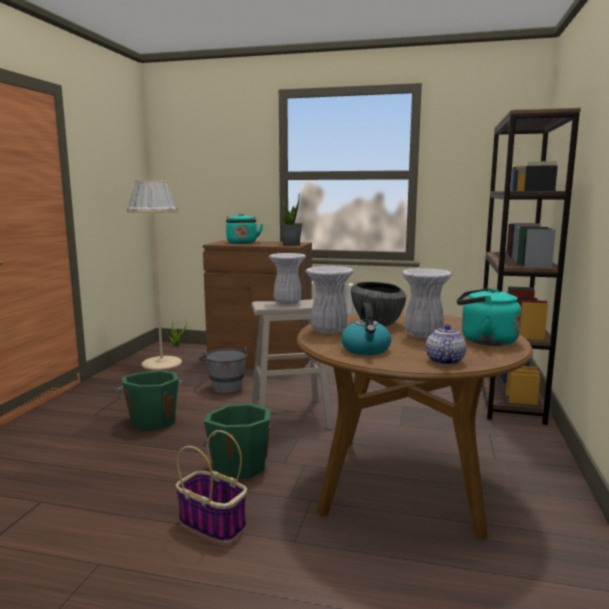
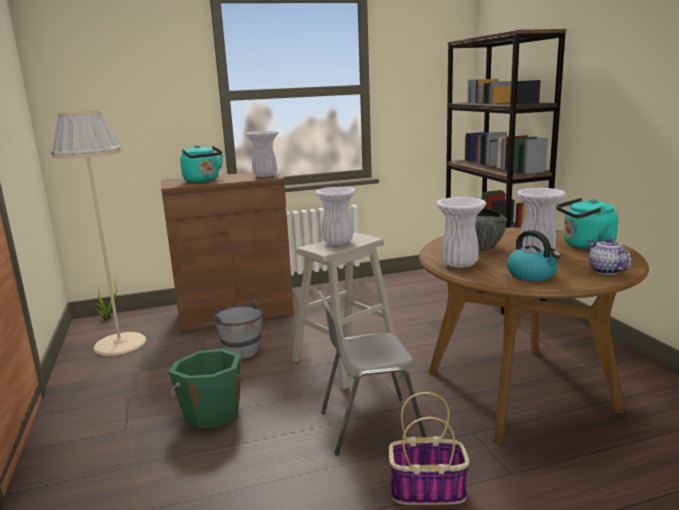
camera: 30 degrees left, 5 degrees up
(239, 465) = (369, 426): green bucket -> grey chair
(291, 244) = (264, 176): potted plant -> white vase

